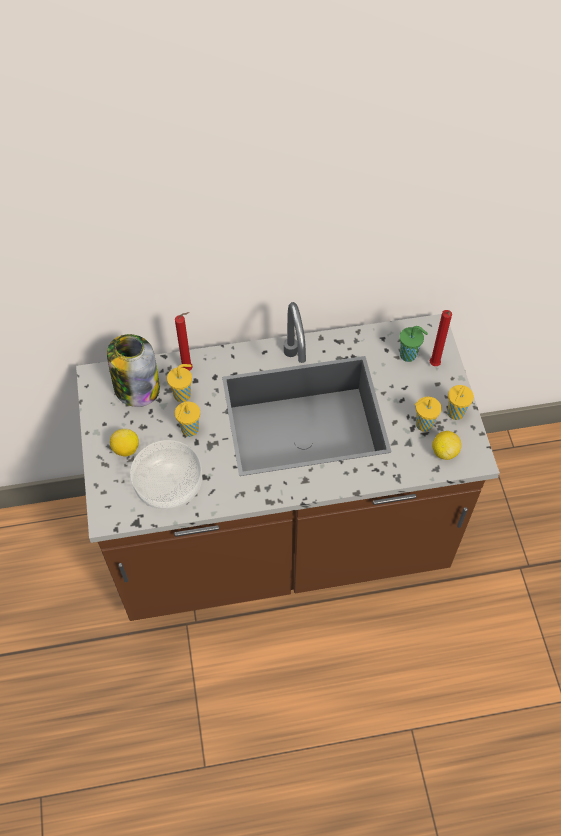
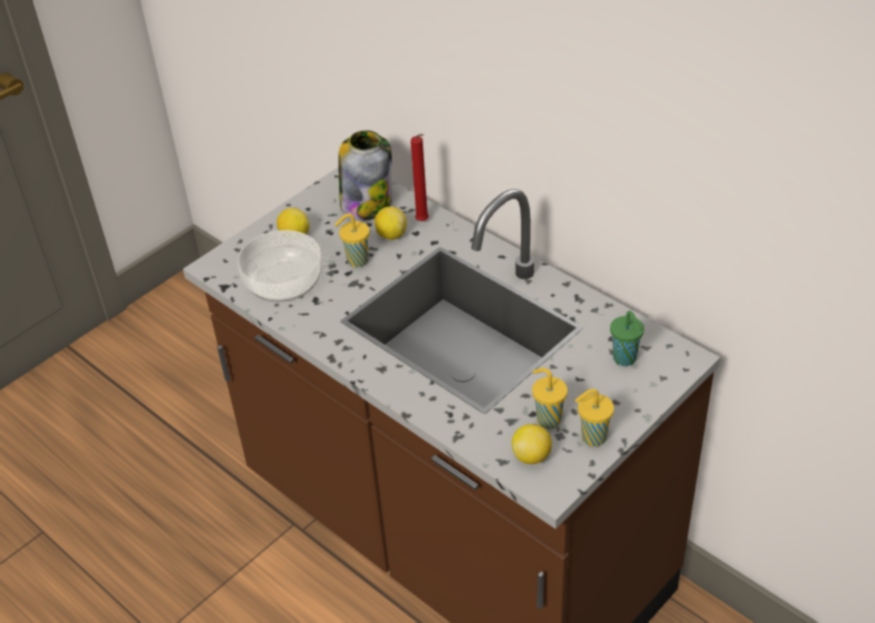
camera: 55 degrees right, 15 degrees down
(183, 394) = (391, 235): yellow cup -> lemon
(434, 366) = (636, 386): red candle -> none

